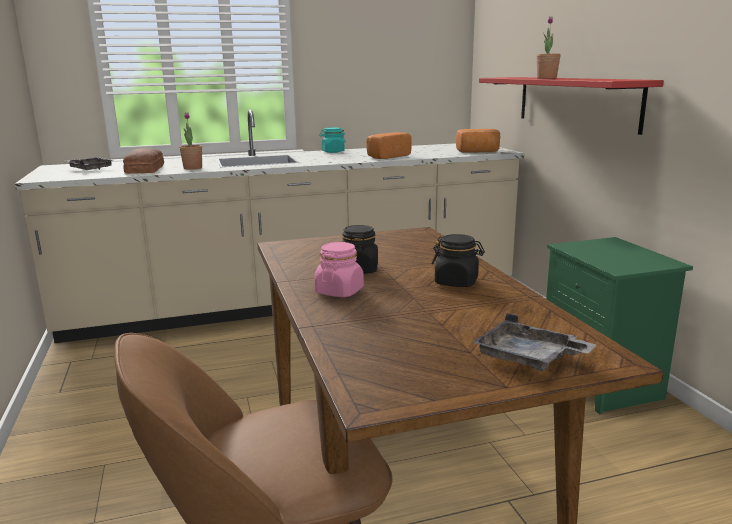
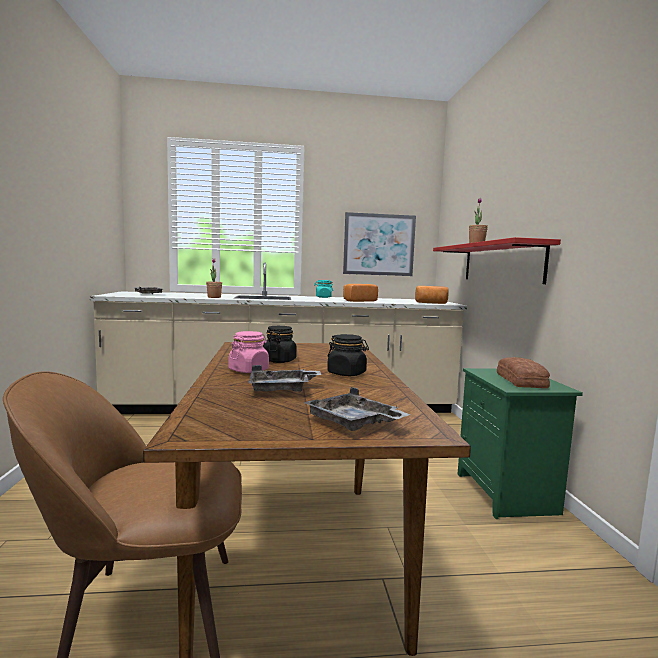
camera: 10 degrees right, 10 degrees down
(146, 169) = (183, 296): bread -> bread (522, 380)
(397, 71) = (379, 244): none -> picture
(407, 318) = (282, 389): none -> grey tray

